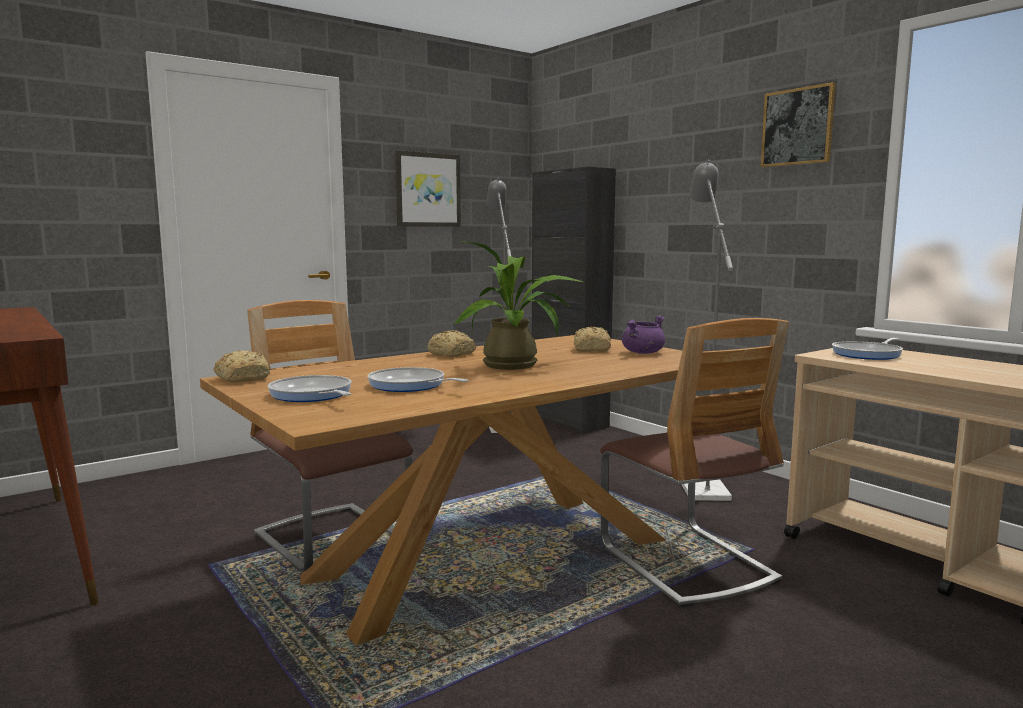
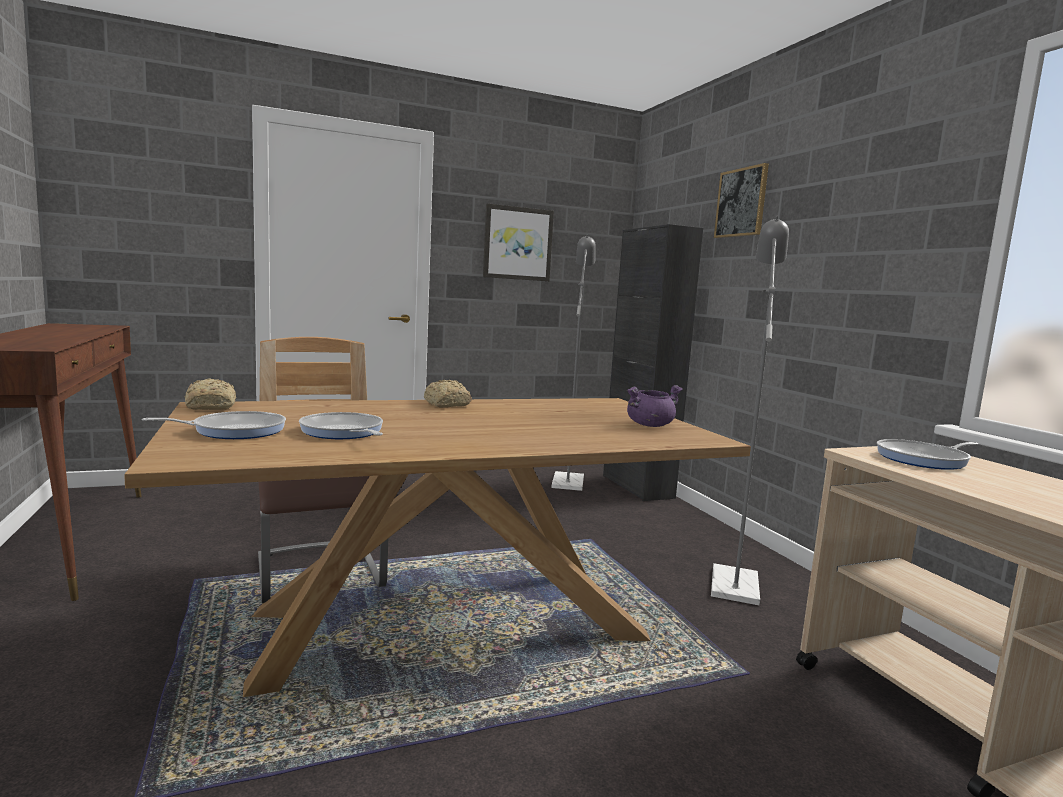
camera: 15 degrees right, 0 degrees up
(312, 395) = (234, 431): frying pan -> frying pan turned 90 degrees clockwise
(517, 365) = (489, 424): potted plant -> none
(591, 350) = (598, 416): bread -> none
(686, 563) = (655, 675): chair -> none
(797, 127) = (891, 179): picture -> picture (741, 202)

